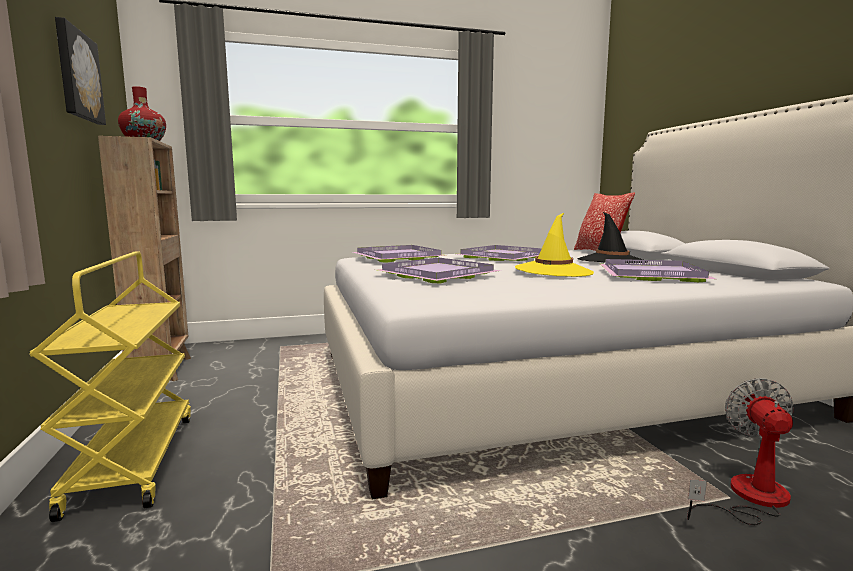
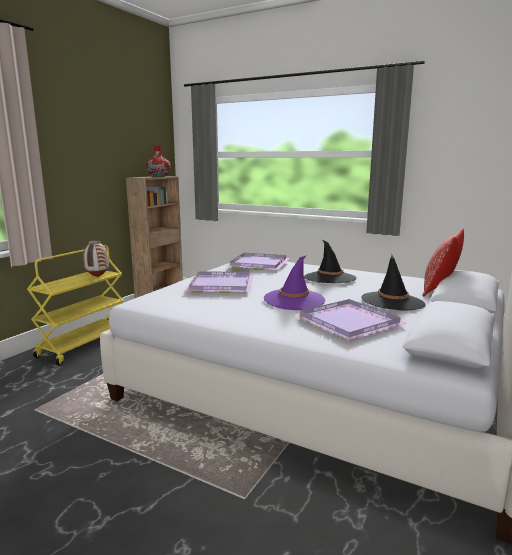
camera: 45 degrees right, 5 degrees up
(77, 75) = (117, 147): picture -> none
(150, 311) = (97, 277): none -> vase
(505, 257) = (329, 278): purple tray -> black hat
(553, 271) = (294, 300): yellow hat -> purple hat
(748, 498) = (254, 506): fan -> none

